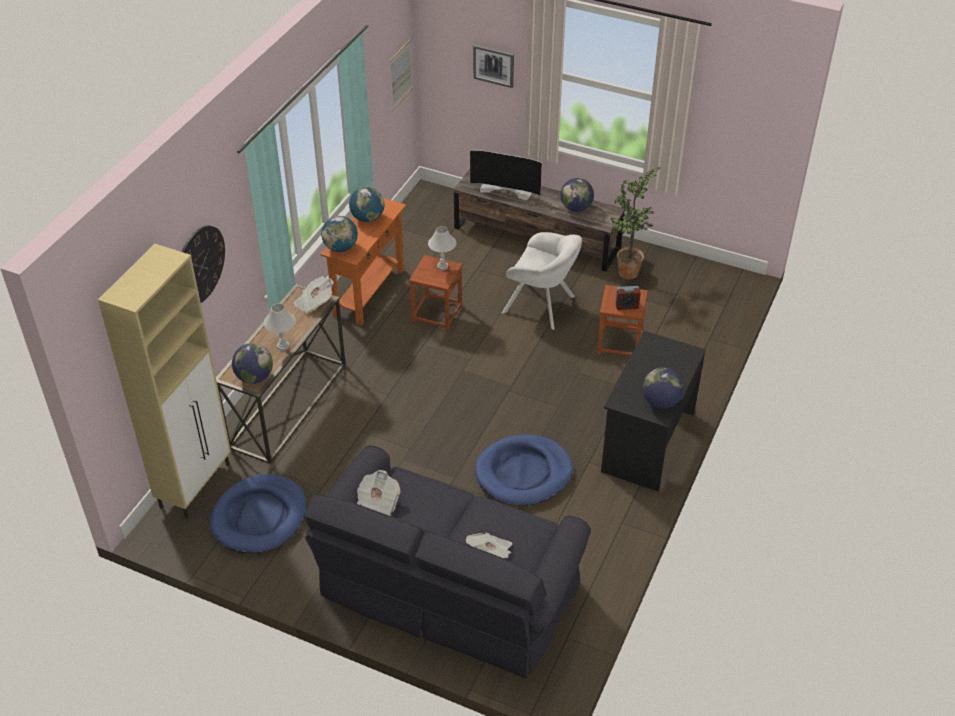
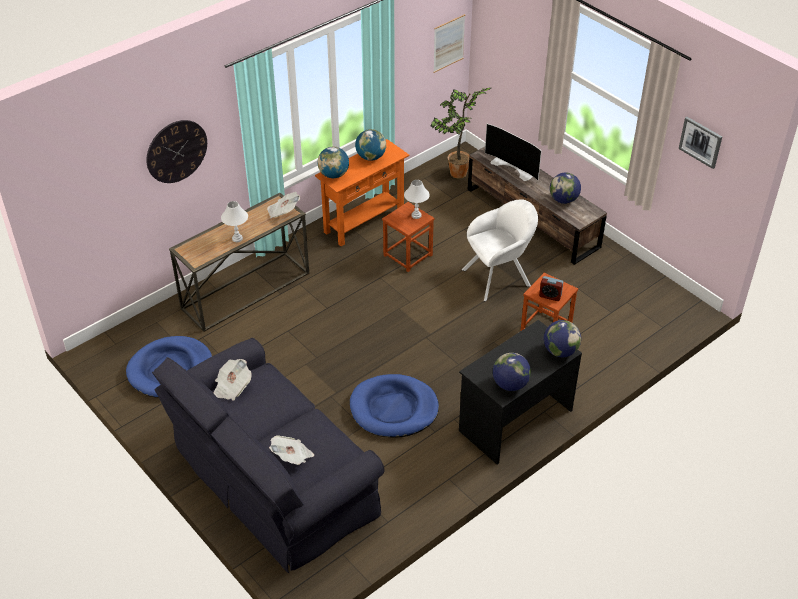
camera: 25 degrees right, 0 degrees up
(196, 485) = (140, 329): beige cabinet -> none
(254, 377) = (200, 256): globe -> globe (560, 351)
(494, 65) = (526, 54): picture -> picture (700, 142)
(542, 306) = (499, 276): white armchair -> white armchair turned 75 degrees counterclockwise
(628, 275) = (592, 273): potted plant -> potted plant (457, 174)

